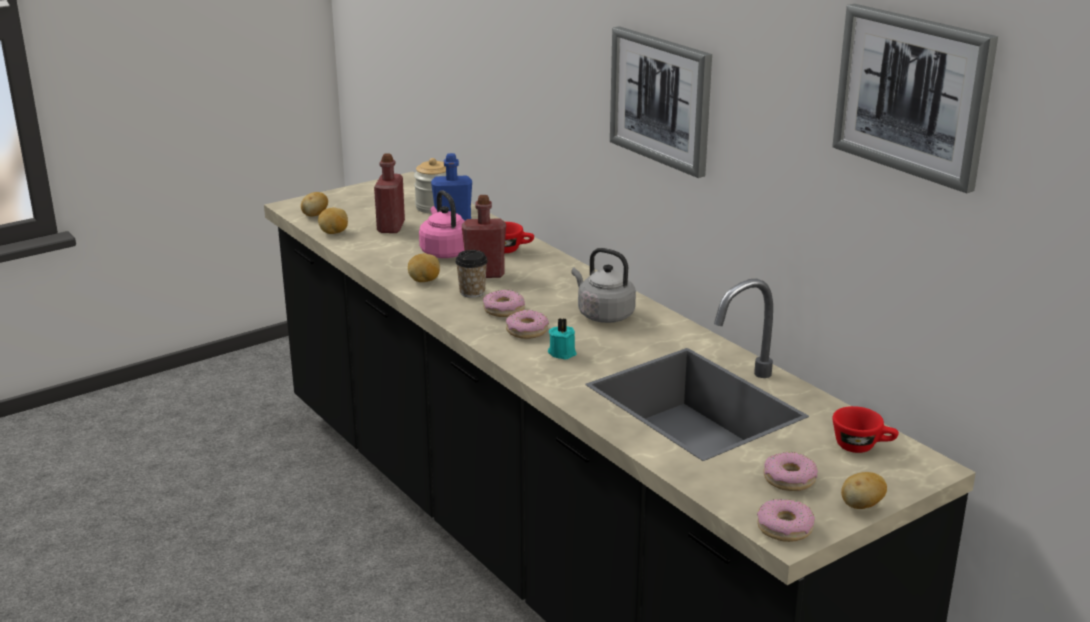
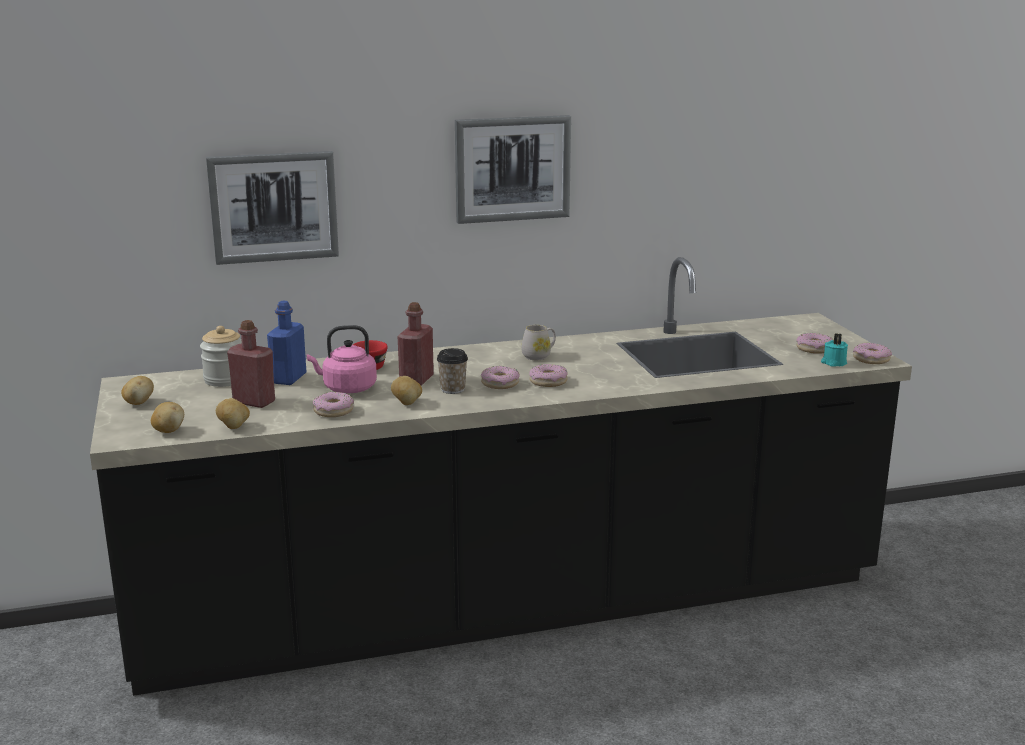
camera: 70 degrees left, 5 degrees down
(387, 257) = (333, 411): none -> donut
(562, 352) = (597, 376): turquoise candle -> turquoise candle (833, 363)
(603, 314) = (539, 356): grey kettle -> white mug
(861, 506) = (850, 340): potato -> potato (139, 403)
(862, 446) = (780, 327): red cup -> none
(913, 94) = (748, 95): picture -> picture (273, 207)

